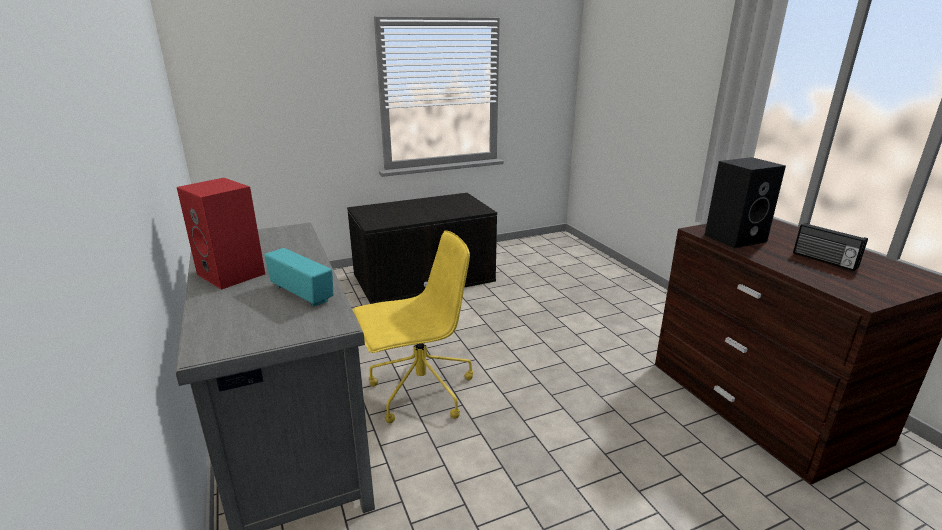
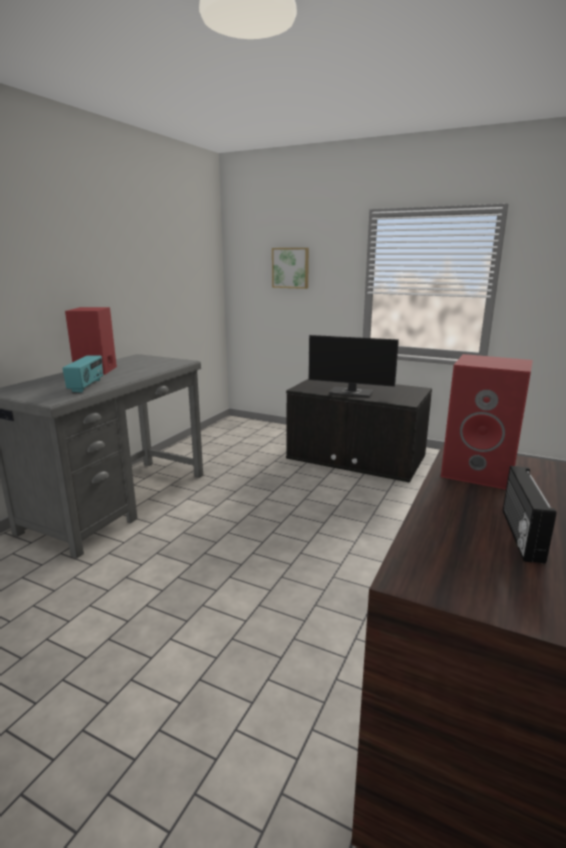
camera: 50 degrees right, 5 degrees down
(283, 85) = (290, 268): none -> picture
(417, 393) = (207, 519): yellow office chair -> none
(425, 214) = (352, 392): none -> monitor
(735, 238) = (480, 472): black speaker -> red speaker

